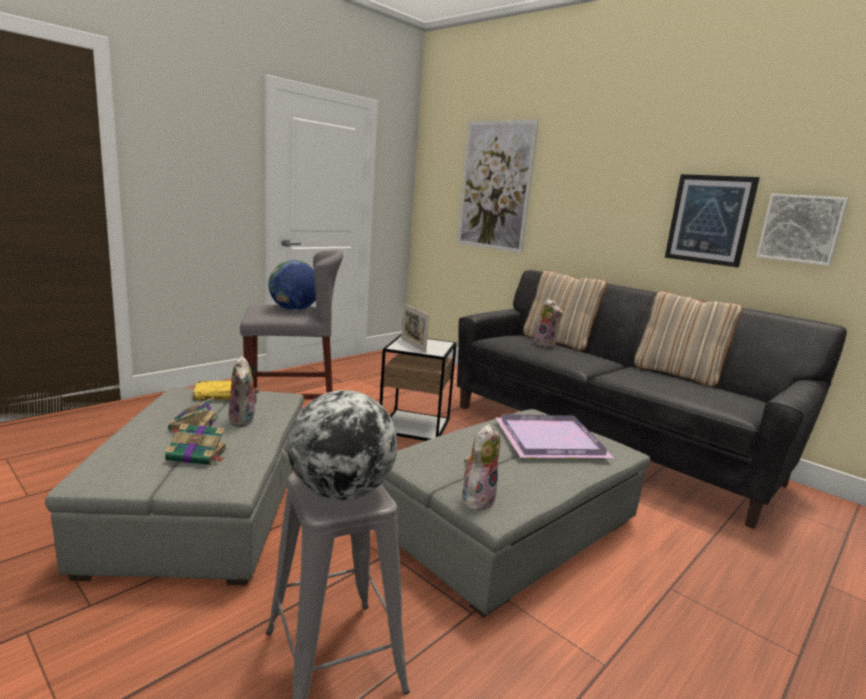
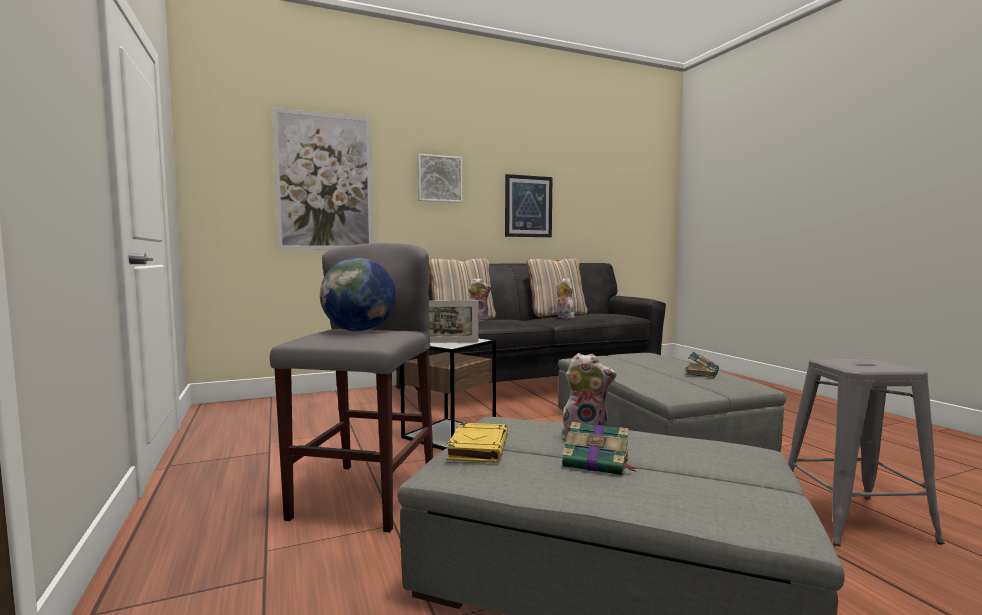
camera: 65 degrees left, 10 degrees down
(198, 455) = (694, 461): book -> book (702, 373)
(341, 492) = (870, 364): globe -> none
(477, 499) = (737, 387): plush toy -> plush toy (564, 317)
(551, 439) = (633, 360): purple tray -> none
(801, 228) = (576, 209): picture -> picture (439, 179)

